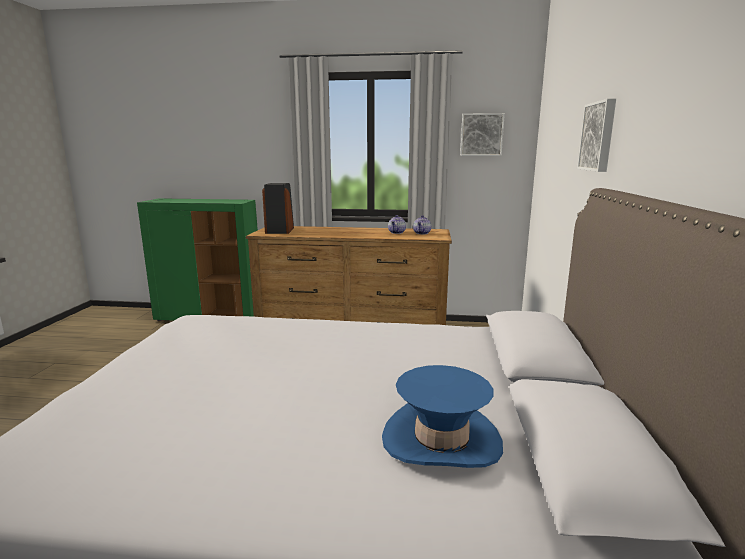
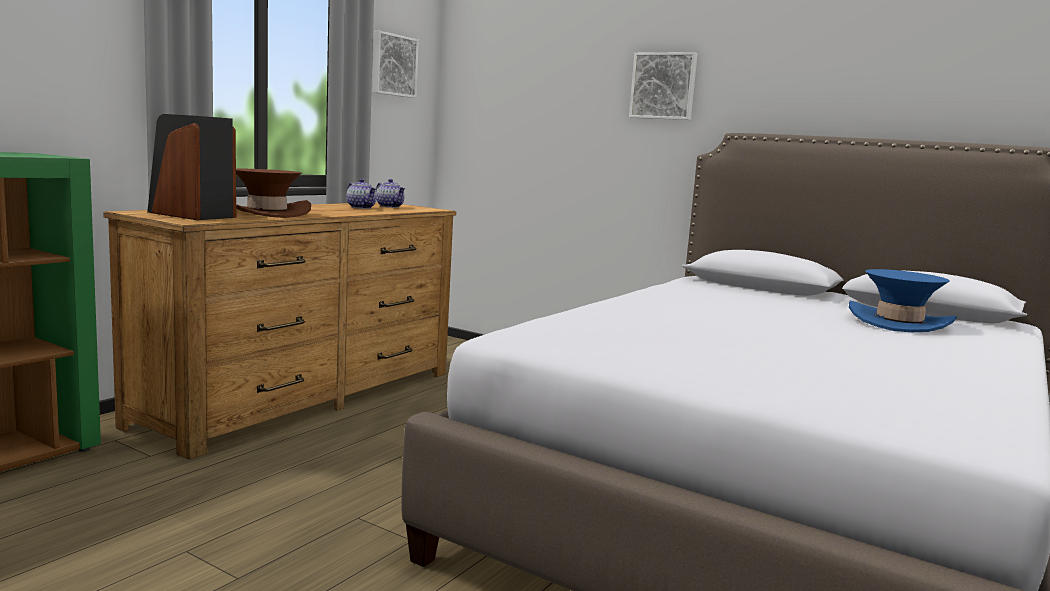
camera: 65 degrees left, 5 degrees down
(319, 232) = (267, 213): none -> brown hat

